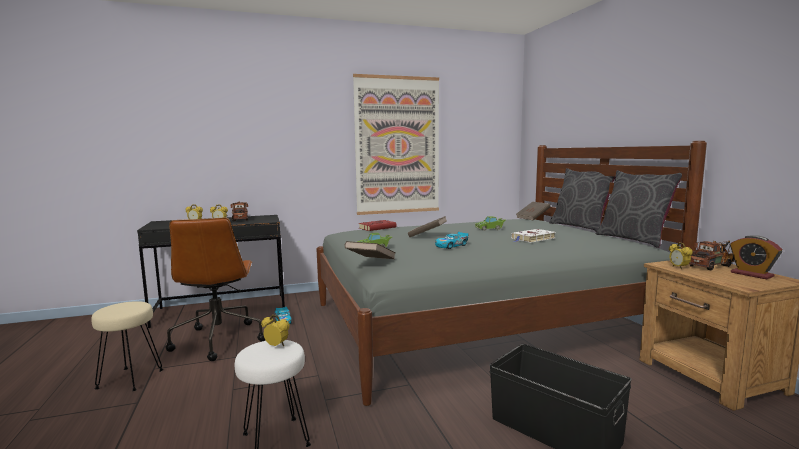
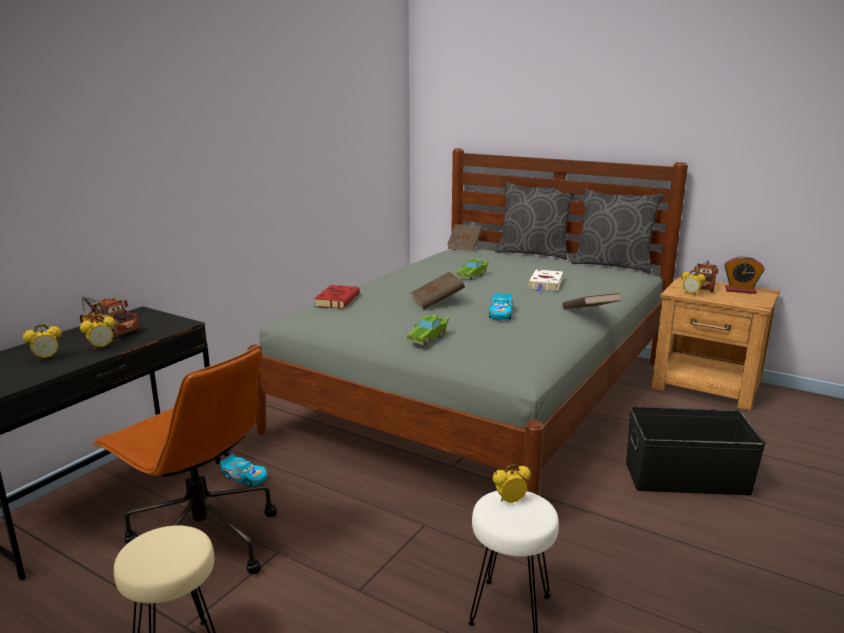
camera: 40 degrees left, 10 degrees up
(370, 262) = (480, 361): brown book -> brown book (589, 314)
(397, 145) = (288, 161): picture -> none

